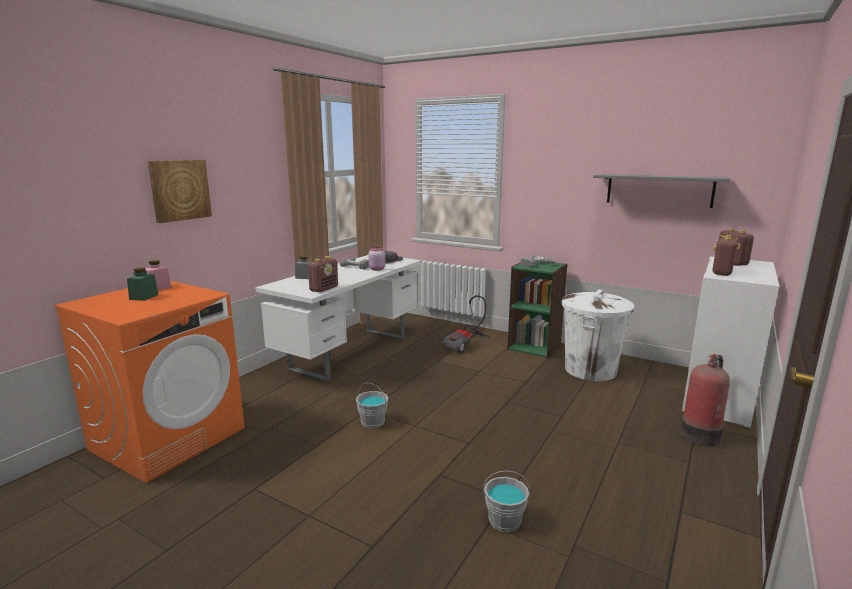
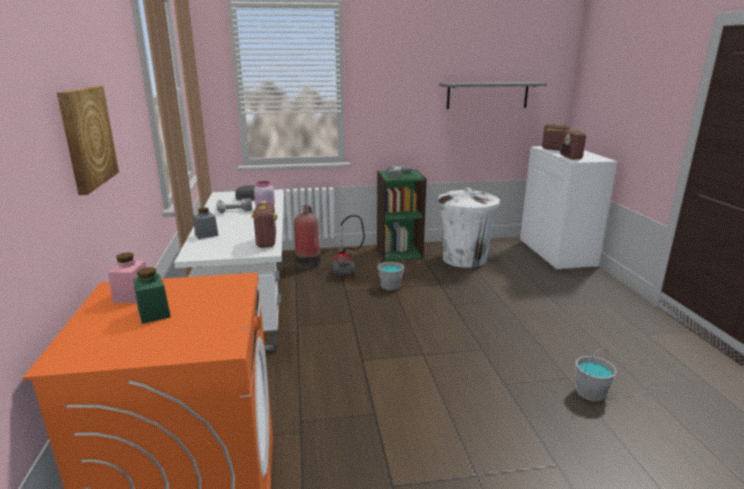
camera: 40 degrees left, 5 degrees up
(372, 422) = (385, 368): grey bucket -> grey bucket (390, 286)
(700, 435) = (584, 281): fire extinguisher -> fire extinguisher (308, 263)

